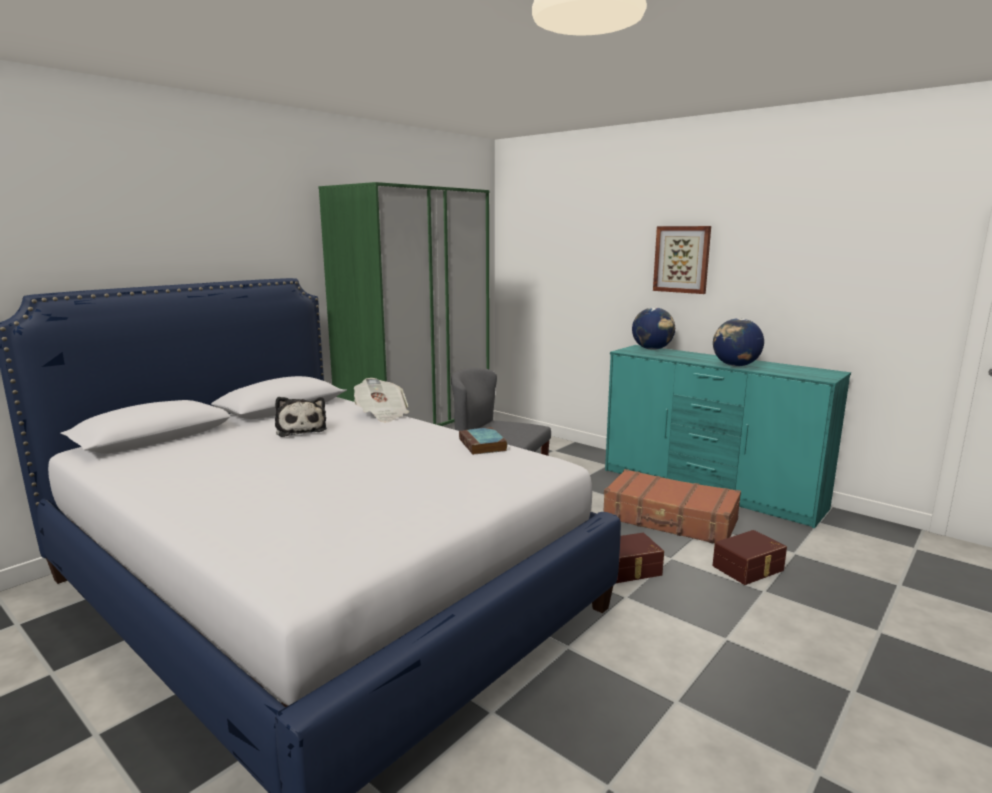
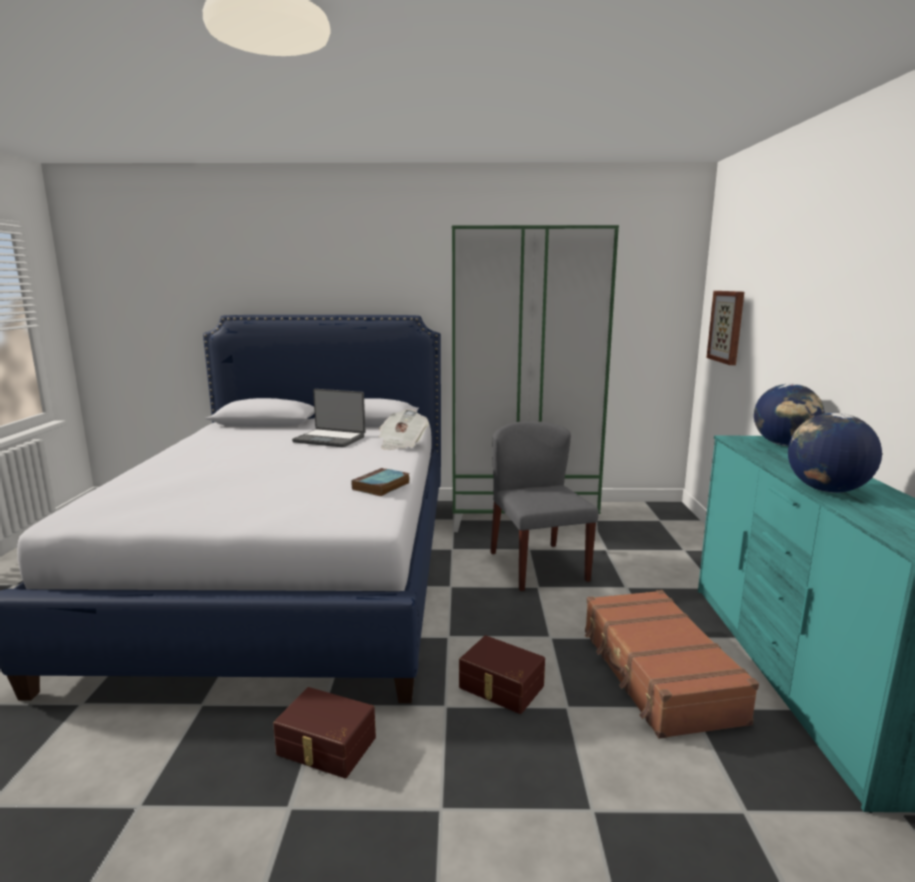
camera: 50 degrees right, 0 degrees up
(301, 429) = (330, 439): plush toy -> laptop
(682, 259) = (850, 314): picture -> picture (727, 326)
(749, 568) = (632, 778): brown storage box -> brown storage box (325, 747)

